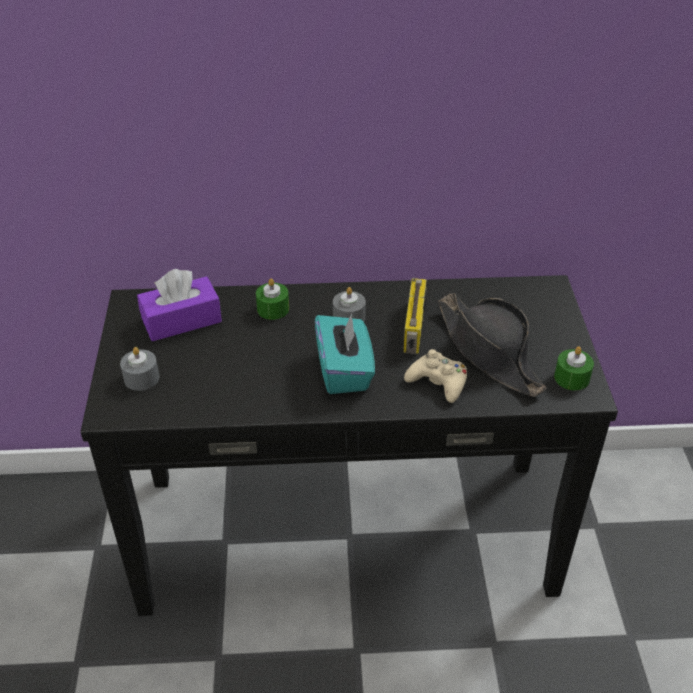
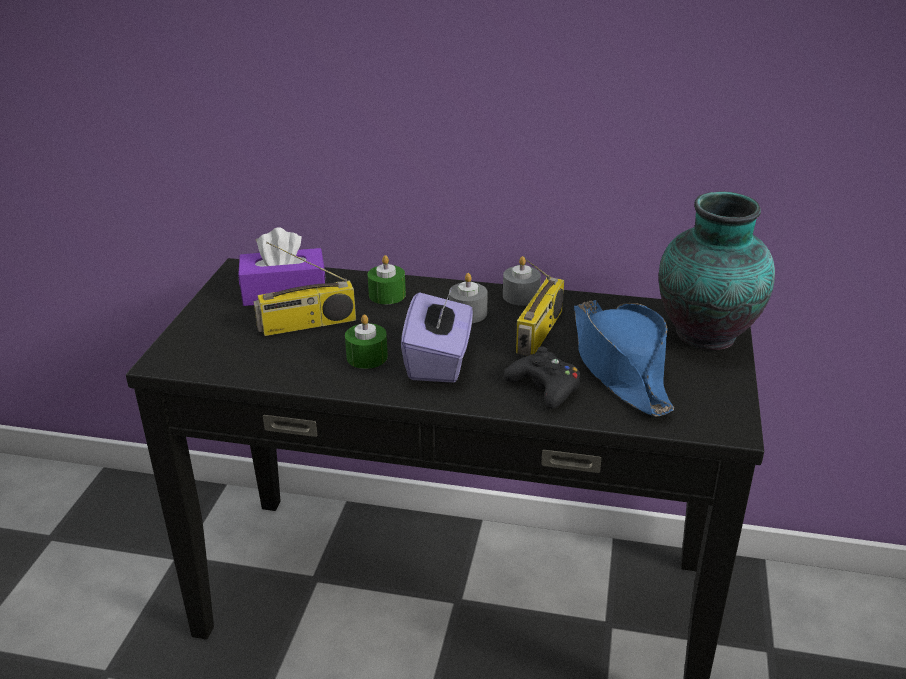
camera: 15 degrees right, 10 degrees down
(141, 378) = (214, 336): grey candle -> grey candle (521, 296)
(217, 352) = (307, 325): none -> radio
(344, 371) = (439, 361): turquoise tissue box -> purple tissue box
(438, 382) = (544, 387): beige game controller -> black game controller
(489, 352) = (620, 367): black hat -> blue hat
(545, 310) = (706, 336): none -> vase
(571, 378) = (715, 407): green candle -> green candle (367, 357)

